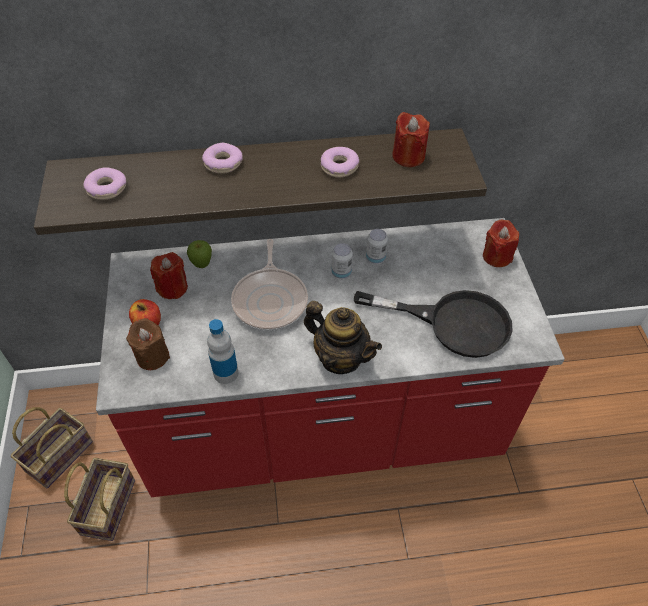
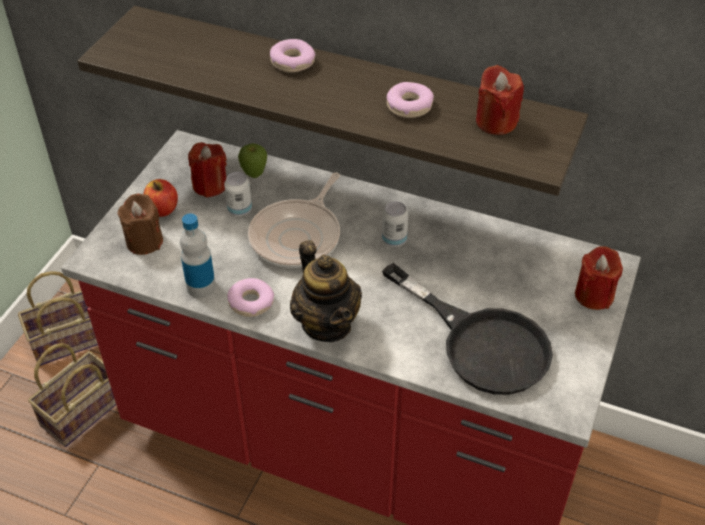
camera: 30 degrees right, 5 degrees down
(107, 189) = (165, 49): donut -> donut (251, 303)
(375, 258) = (444, 240): can -> can (240, 210)

